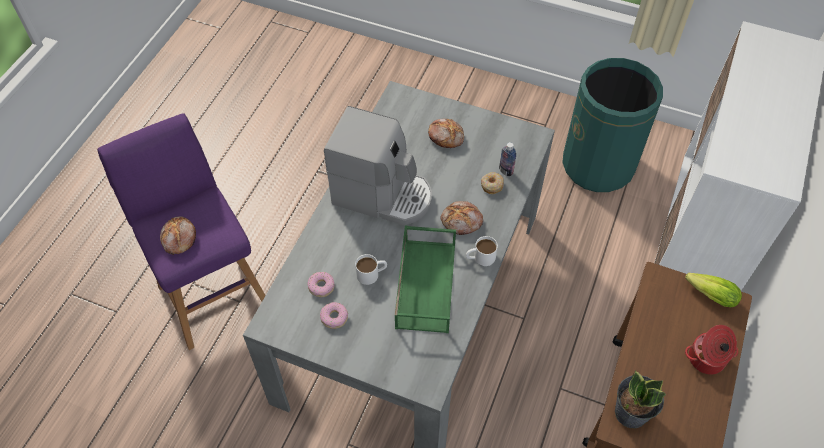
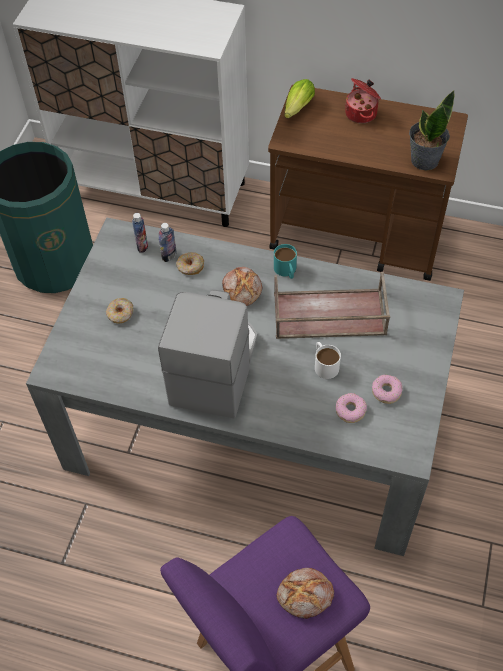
camera: 95 degrees left, 0 degrees up
(424, 284) = (328, 315): green tray -> brown tray
(446, 136) = (120, 314): bread -> donut
(480, 257) = (286, 271): white mug -> turquoise mug
(518, 153) = (142, 246): none -> bottle

